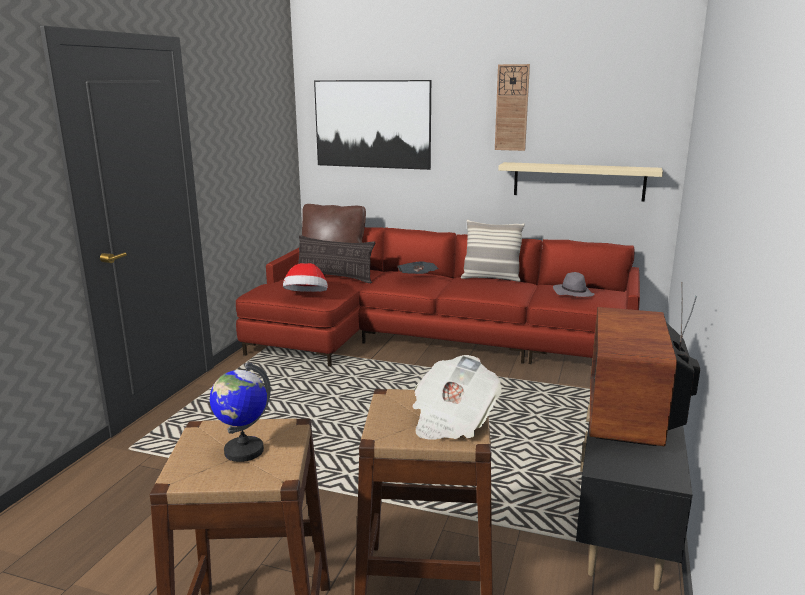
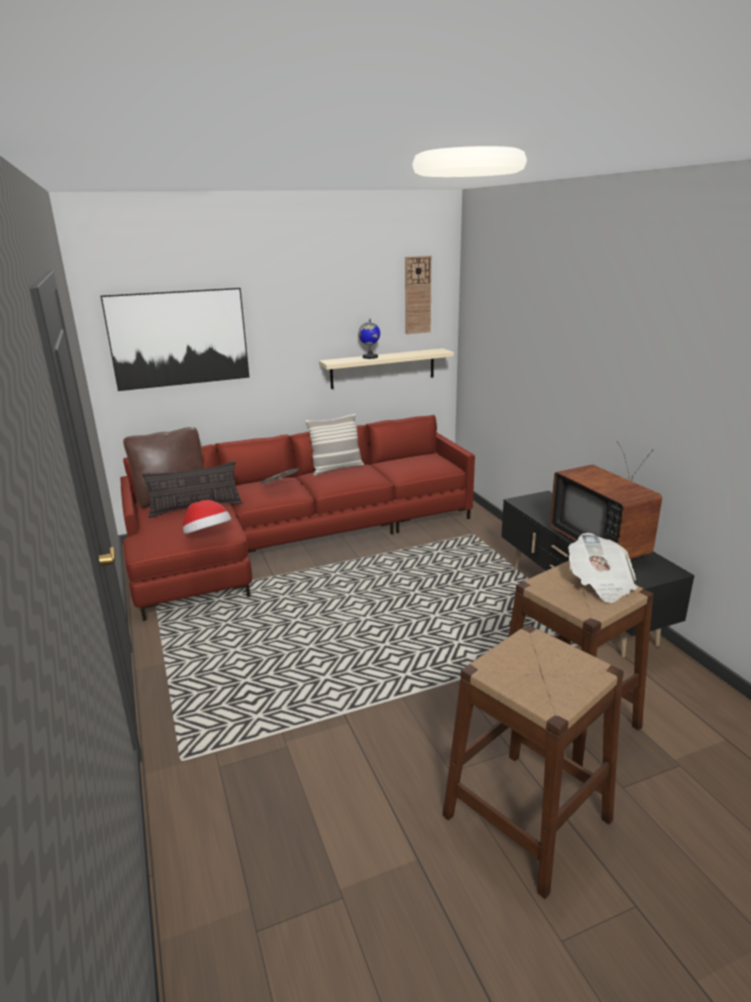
camera: 40 degrees left, 5 degrees up
(243, 451) = (541, 668): globe -> globe (370, 357)
(512, 108) = (321, 309): wall clock -> wall clock (417, 295)
(573, 293) = (415, 464): grey hat -> none

